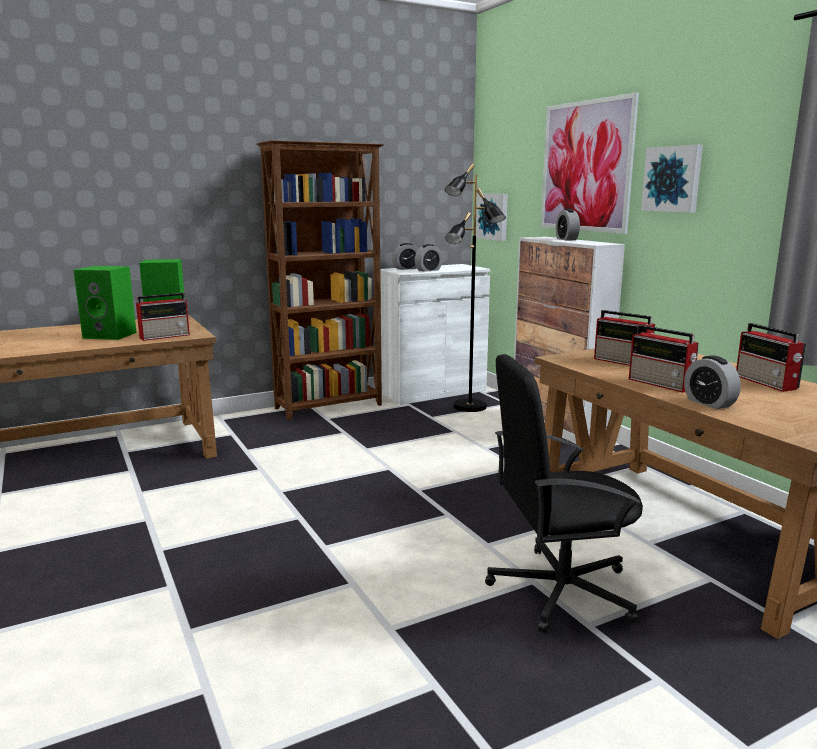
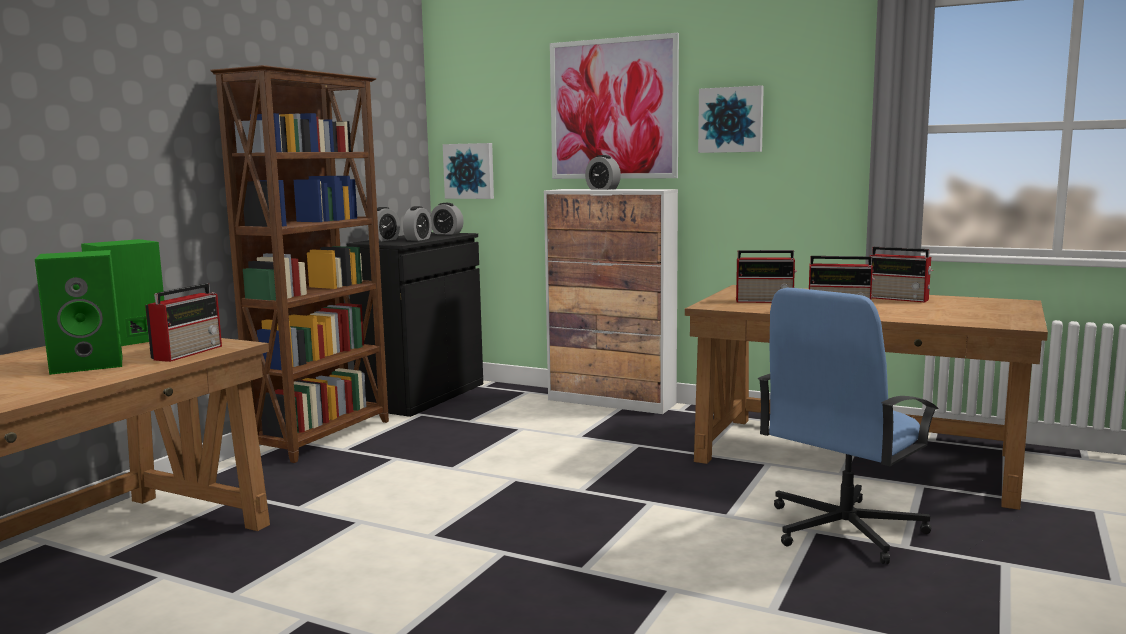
camera: 35 degrees left, 5 degrees down
(432, 391) = (423, 396): white cabinet -> black cabinet
(469, 407) = (494, 403): black floor lamp -> none
(559, 590) = (842, 529): black office chair -> blue office chair
(709, 403) = (907, 317): alarm clock -> alarm clock (447, 233)

